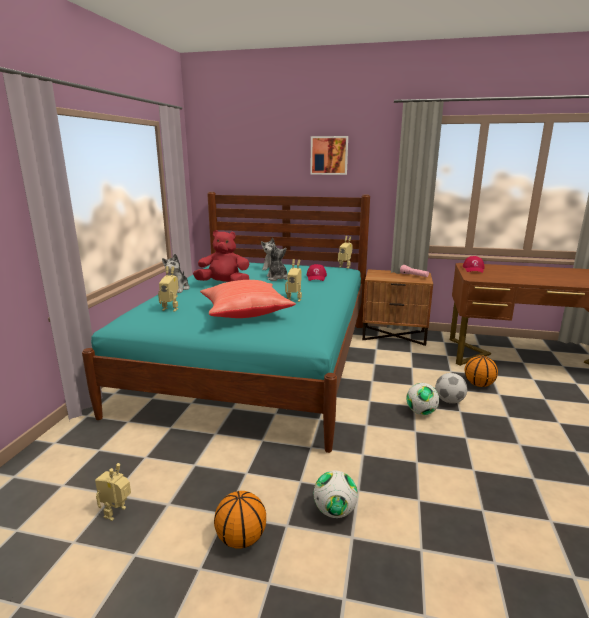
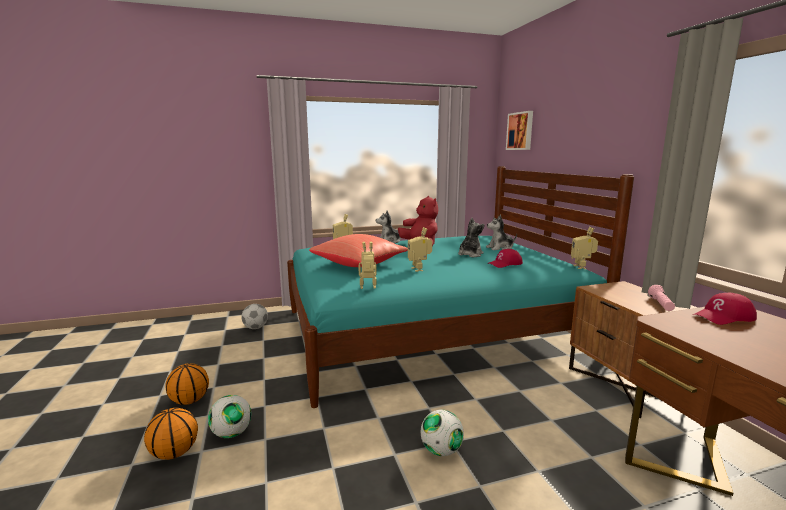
camera: 60 degrees right, 5 degrees down
(117, 513) = (204, 353): toy robot -> toy robot (368, 288)
(329, 155) = (599, 123): picture -> picture (520, 131)
(449, 401) = (496, 470): football -> football (255, 328)
(479, 384) = (588, 495): basketball -> basketball (175, 453)

